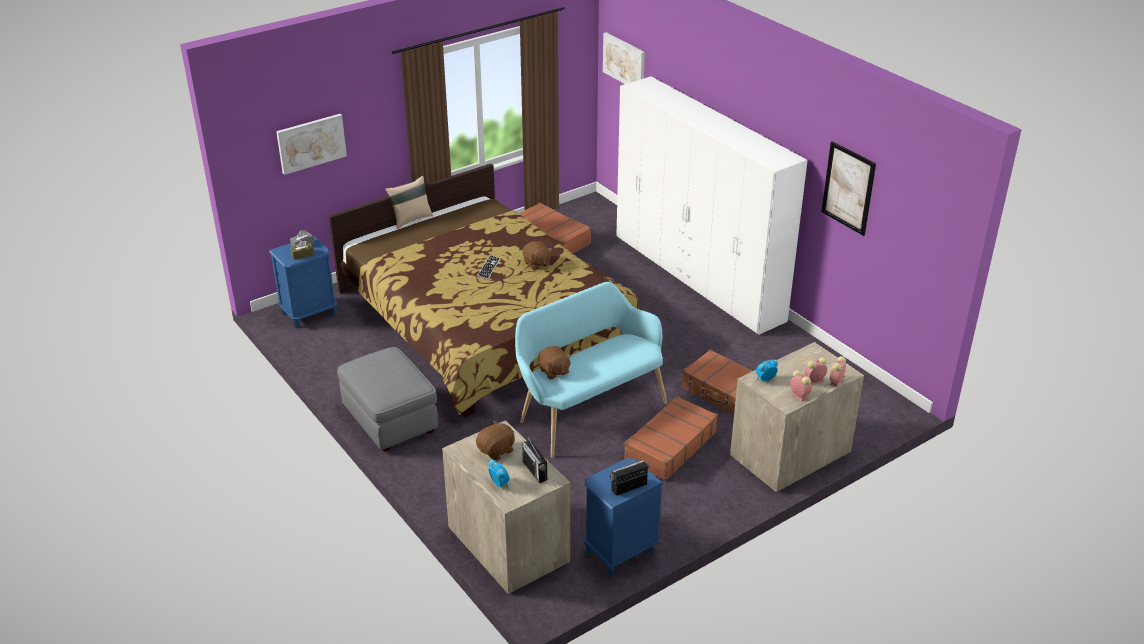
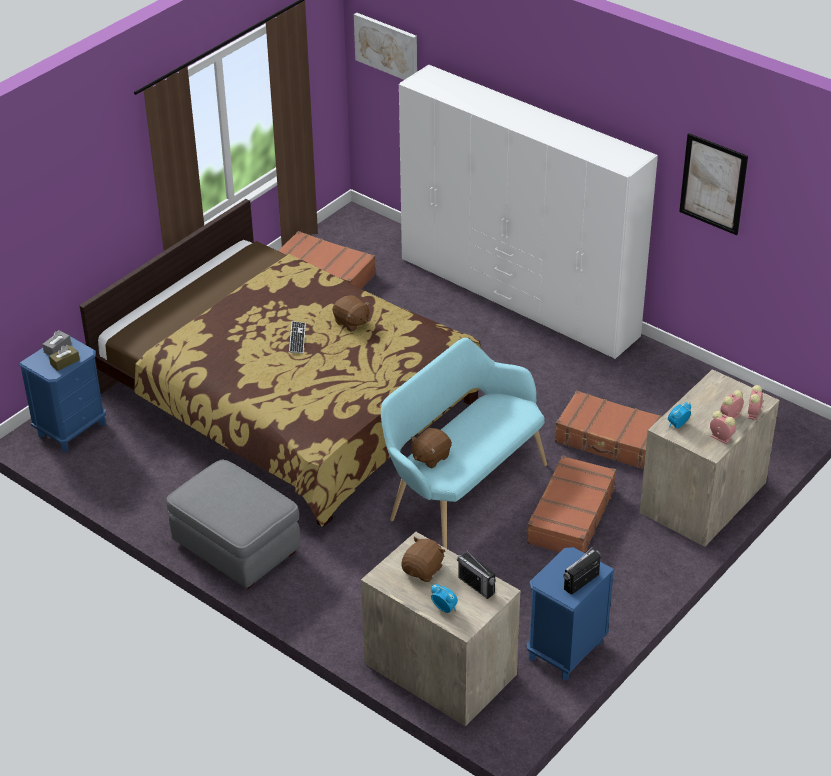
camera: 15 degrees left, 5 degrees up
(311, 143) = (50, 221): picture -> none
(411, 219) = (168, 287): beige pillow -> none
(554, 371) = (430, 457): brown plush toy -> brown plush toy turned 90 degrees clockwise

